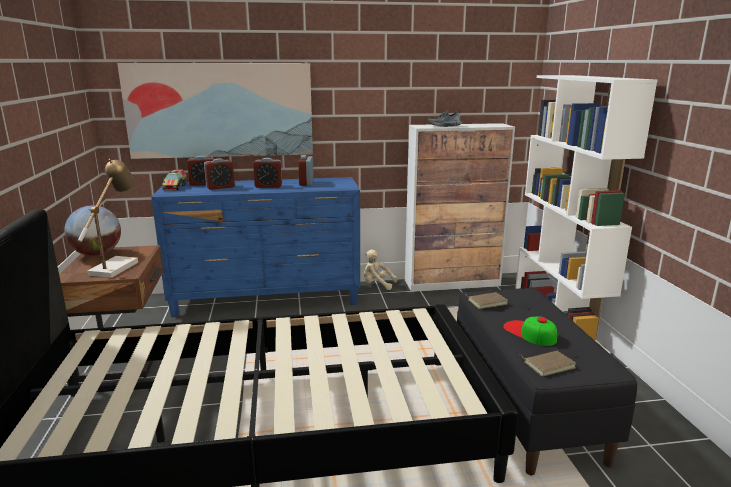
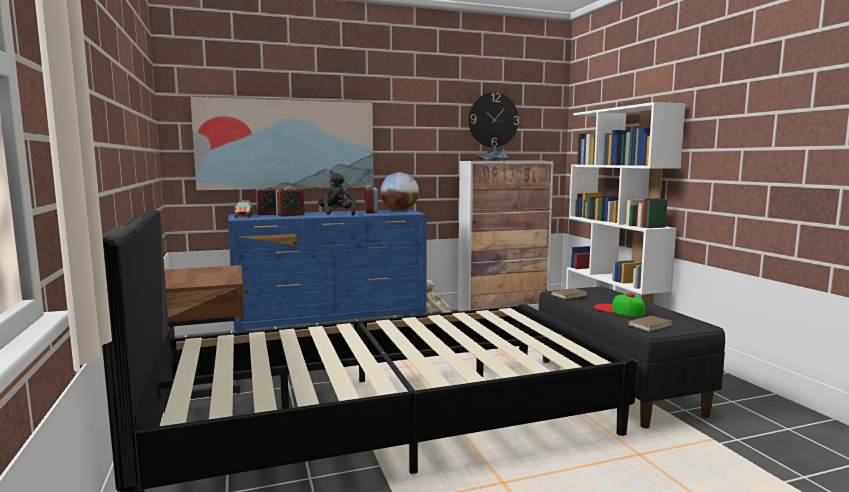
camera: 10 degrees left, 10 degrees down
(97, 254) = (181, 272): globe -> globe (400, 211)
(117, 266) = (212, 277): table lamp -> none
(268, 186) = (337, 214): alarm clock -> black plush toy
(450, 78) = (493, 120): none -> wall clock

